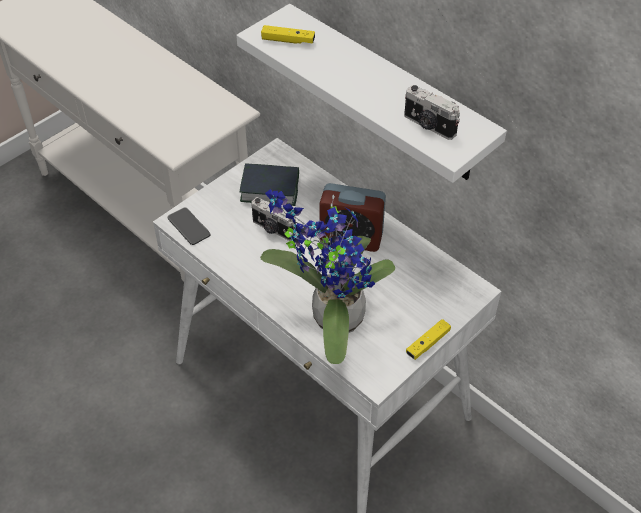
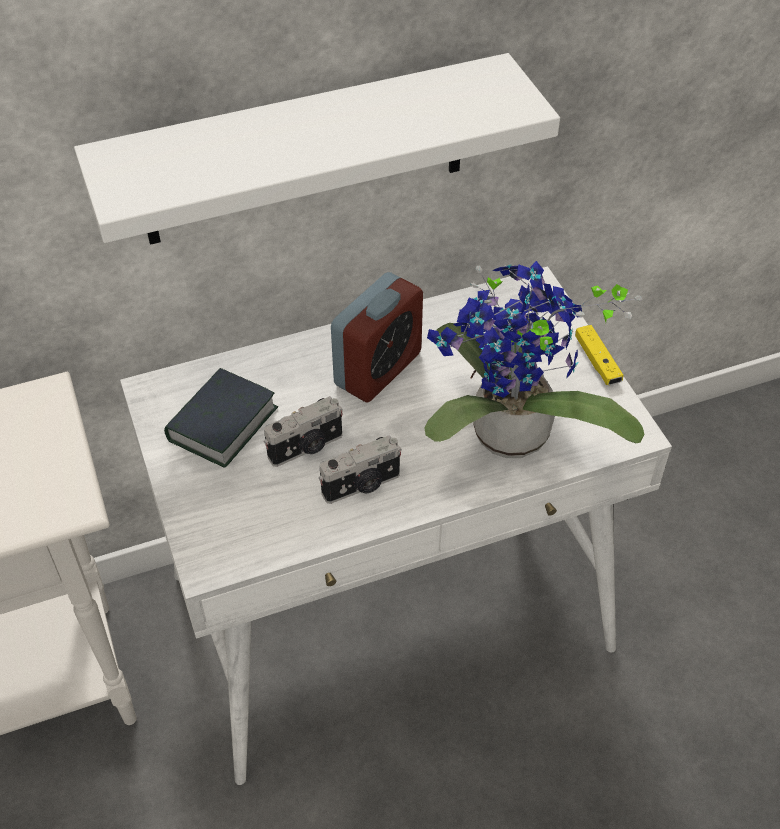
camera: 65 degrees left, 0 degrees up
(189, 227) = (232, 551): phone -> none
(288, 40) = (167, 174): yellow game controller -> none
(428, 126) = (460, 107): camera -> camera (362, 486)

